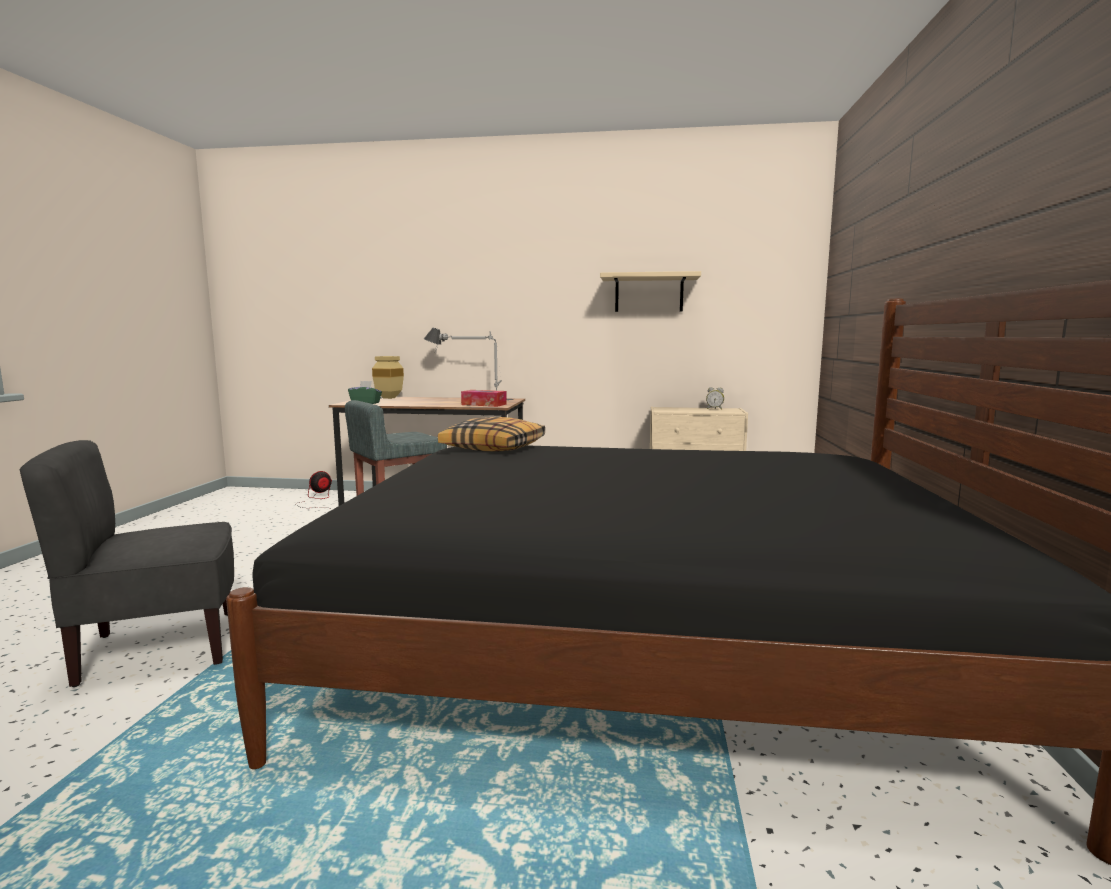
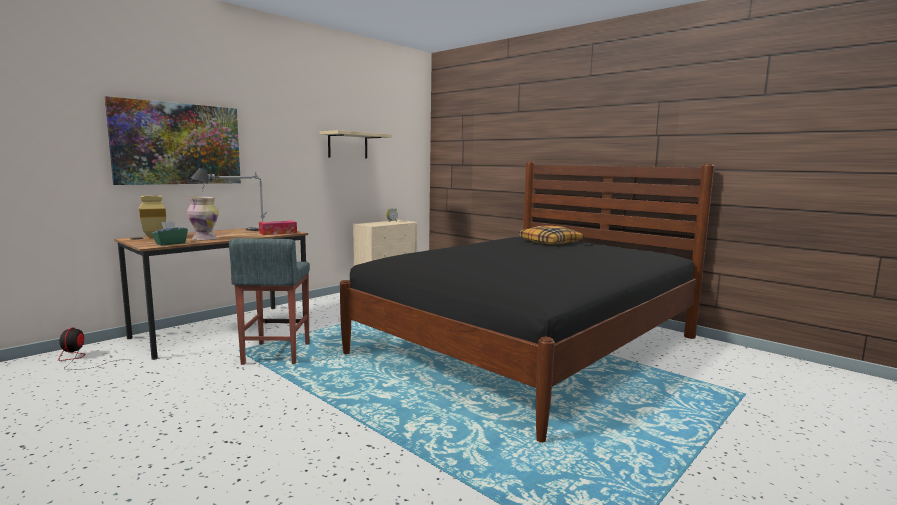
camera: 55 degrees left, 0 degrees up
(159, 648) = (334, 461): grey chair -> none
(405, 403) = (205, 239): none -> vase
(430, 303) = (178, 144): none -> picture
(494, 448) = (414, 256): pillow -> pillow (550, 242)

